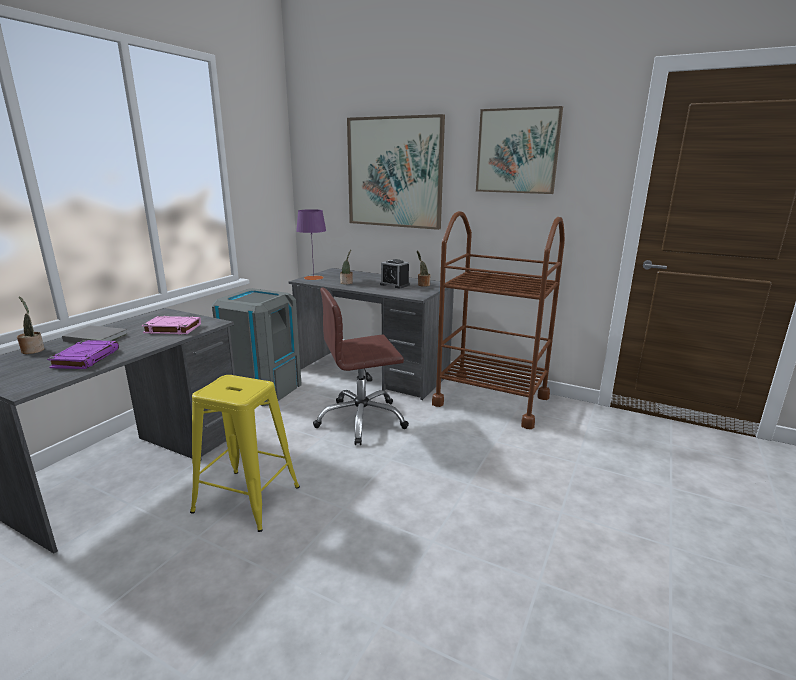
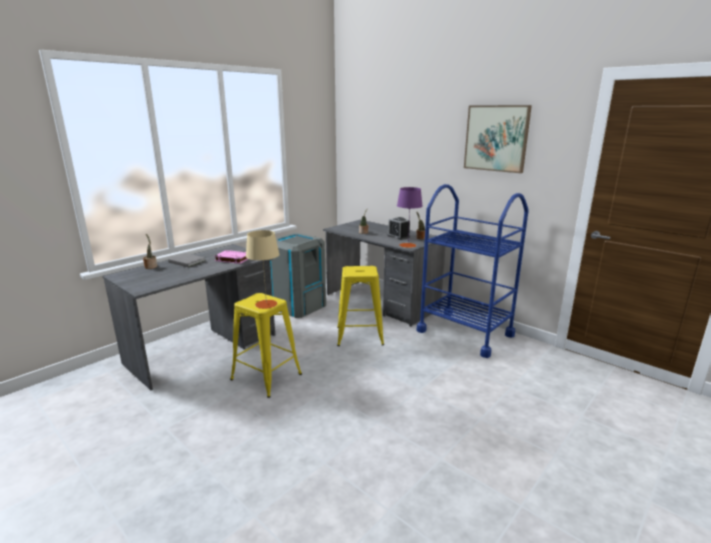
camera: 15 degrees right, 0 degrees up
(86, 358) = (178, 274): purple book -> none
(245, 390) = (266, 304): none -> beige table lamp
(313, 278) = (342, 227): purple table lamp -> purple table lamp (408, 245)
(361, 420) = (359, 335): brown office chair -> yellow stool
(394, 173) = (406, 150): picture -> none
(491, 401) = (465, 333): brown cart -> blue cart

